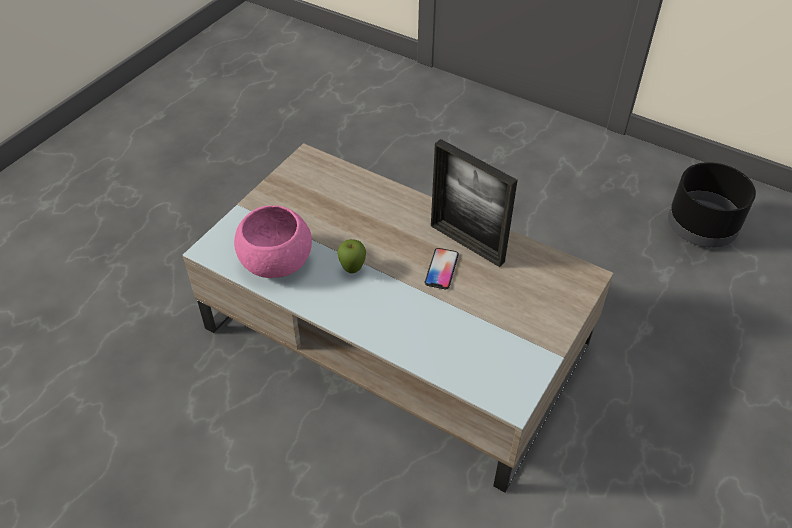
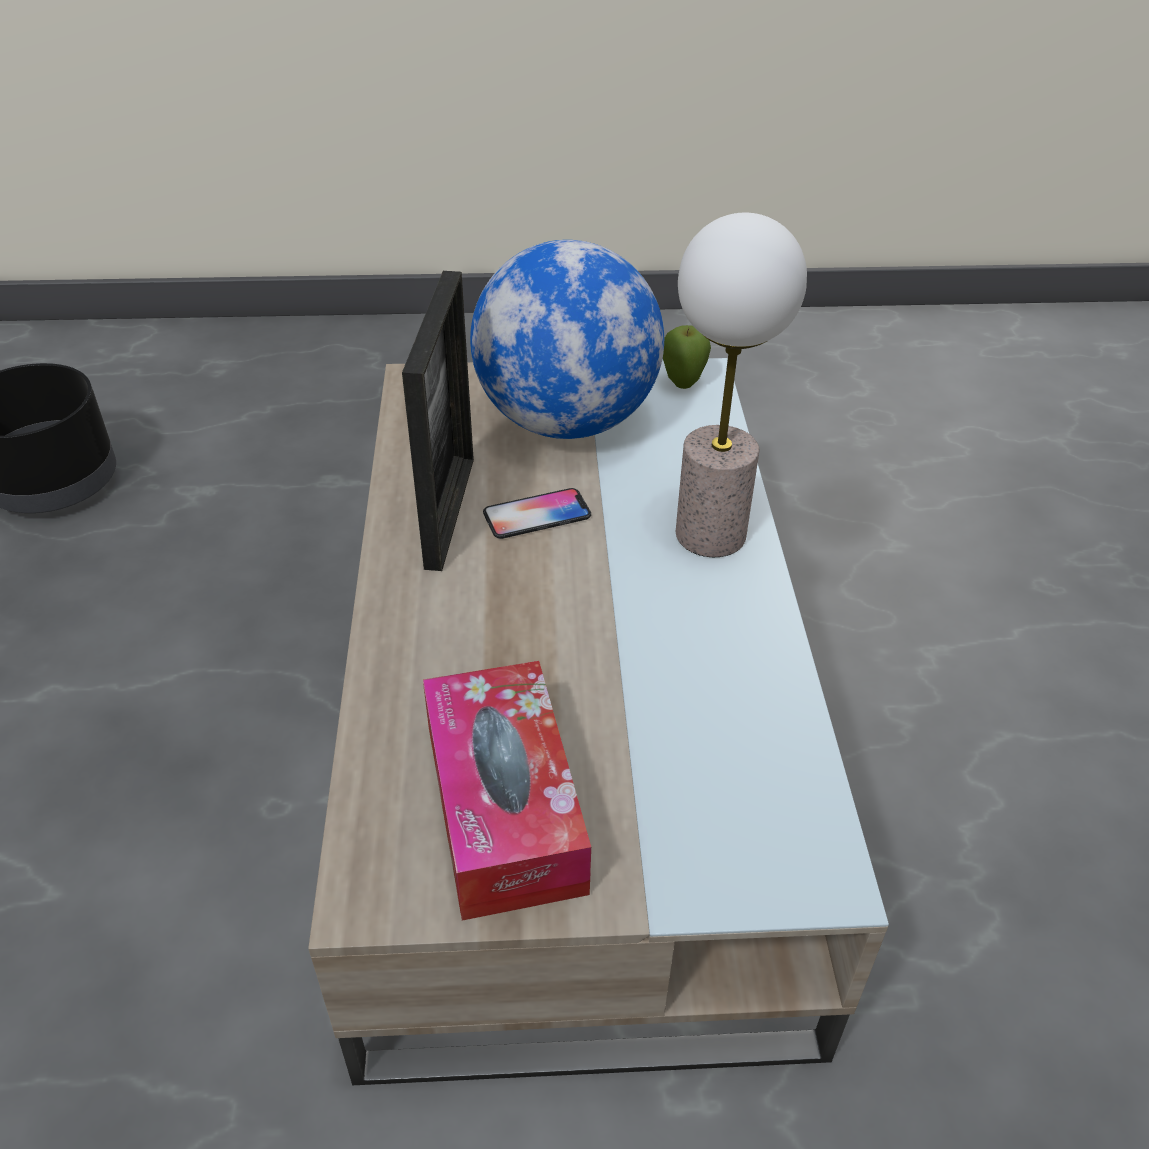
camera: 125 degrees left, 5 degrees down
(275, 262) = (736, 737): pink bowl -> none
(307, 194) = (504, 806): none -> tissue box
(352, 270) = (645, 616): apple -> apple (682, 384)
(380, 319) = (709, 534): none -> table lamp
(507, 316) = (567, 421): none -> globe

